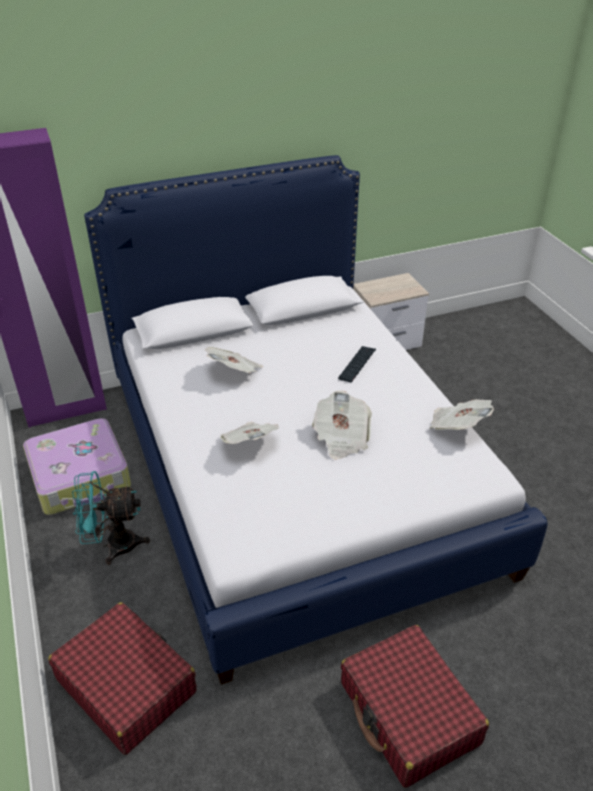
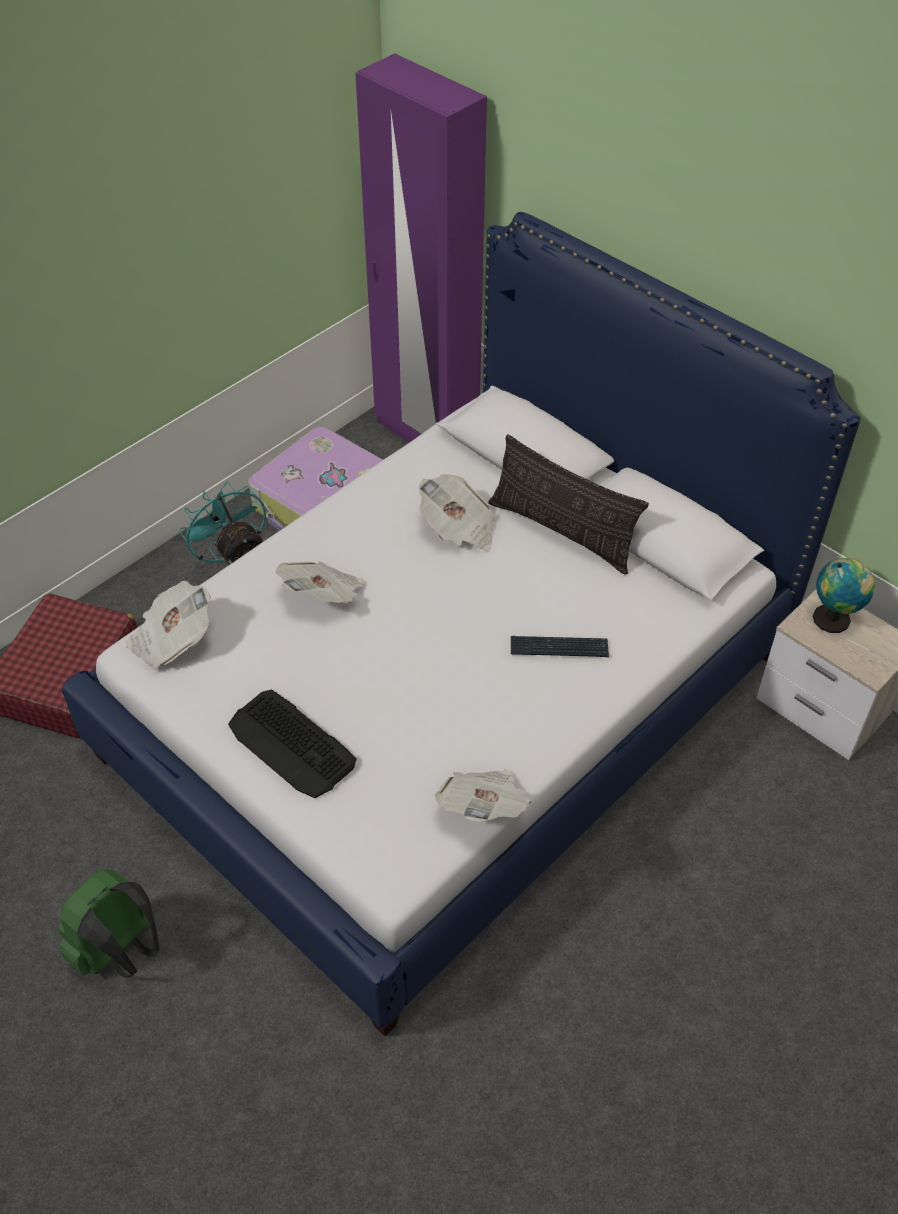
camera: 65 degrees right, 10 degrees up
(269, 336) = (562, 531): none -> pillow
(341, 438) = (385, 682): newspaper -> newspaper (172, 640)
(369, 493) = (292, 744): none -> keyboard
(378, 288) = (834, 619): none -> globe
(409, 714) = (120, 952): red suitcase -> green backpack

